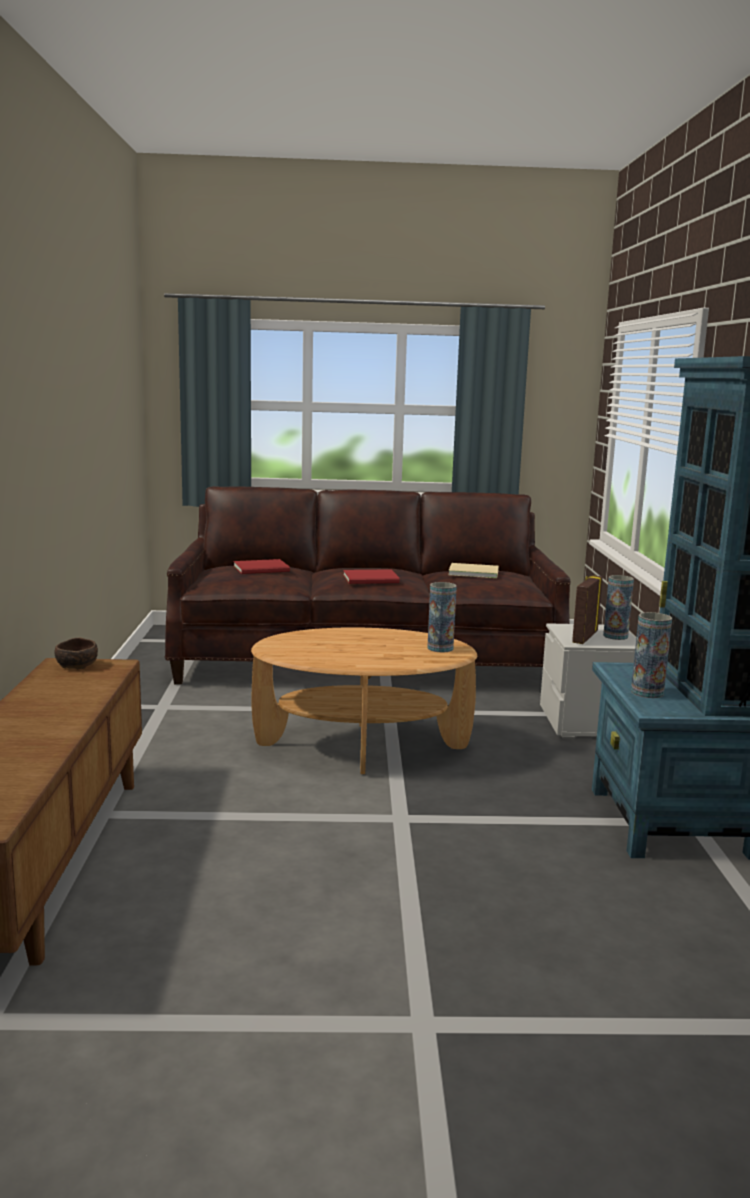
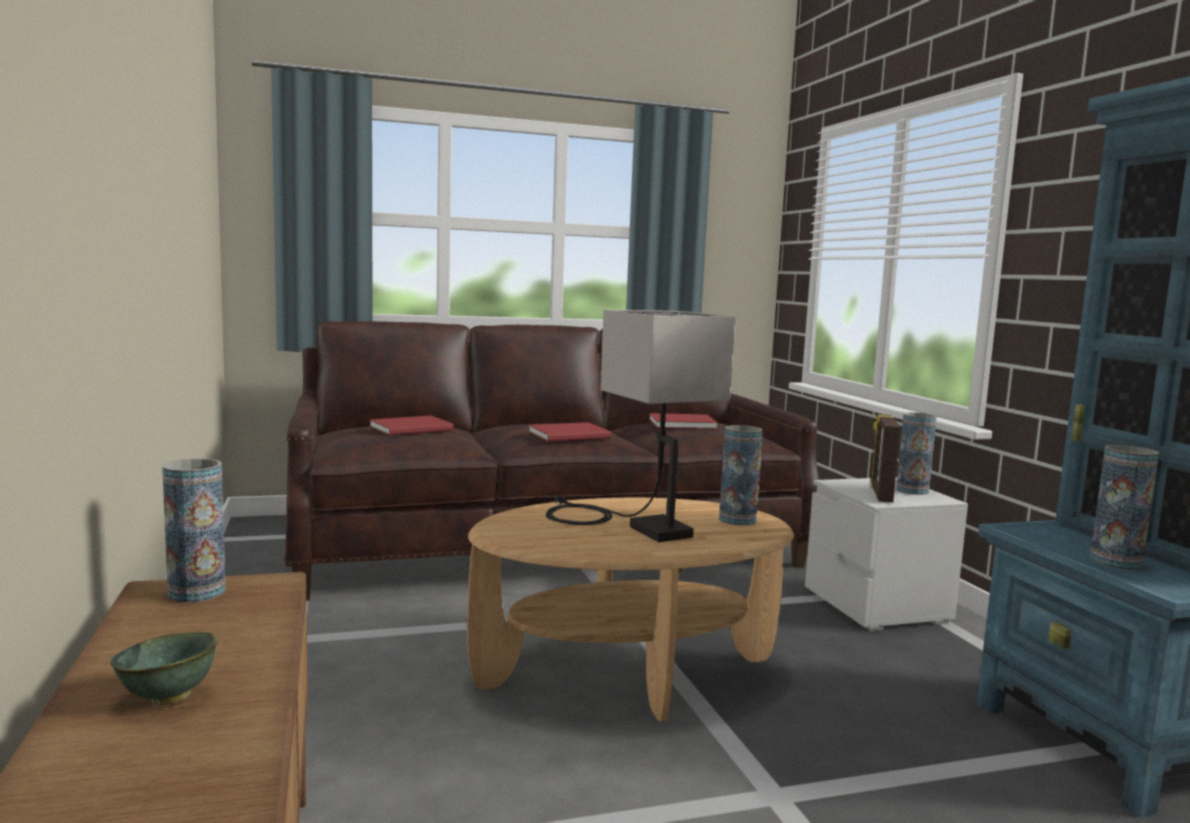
camera: 15 degrees left, 5 degrees down
(43, 711) = (167, 699): none -> green bowl
(77, 666) = (197, 592): brown bowl -> vase
(358, 646) = (626, 524): none -> table lamp
(472, 572) = (679, 423): beige book -> red book

